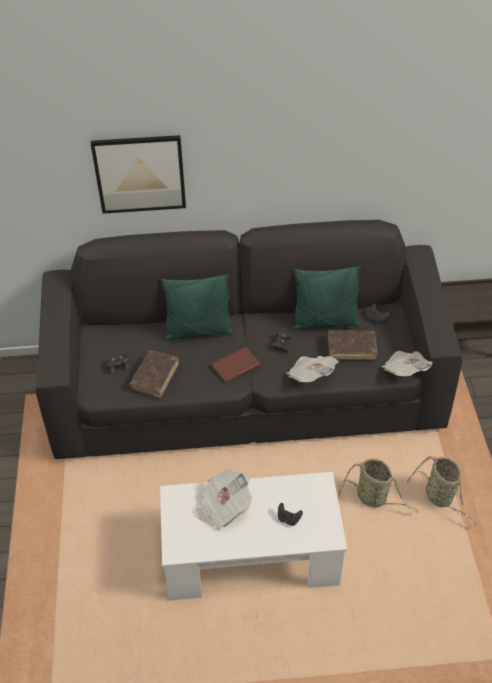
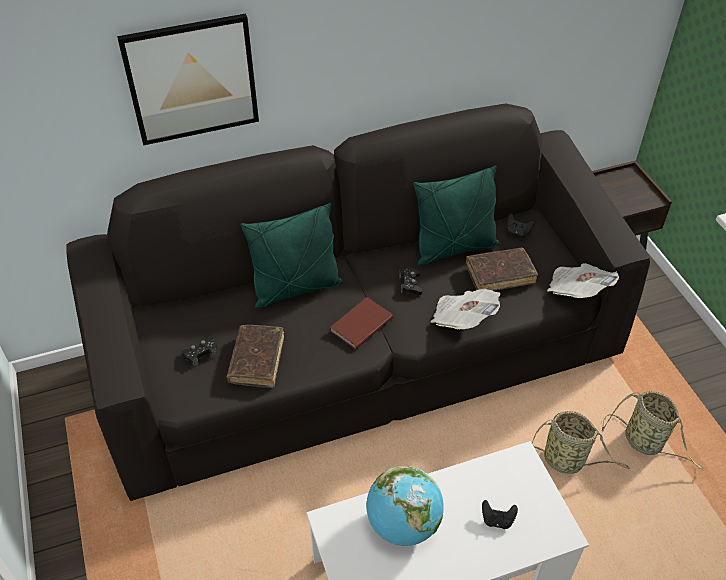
camera: 15 degrees left, 0 degrees up
(222, 508) = (403, 524): newspaper -> globe

